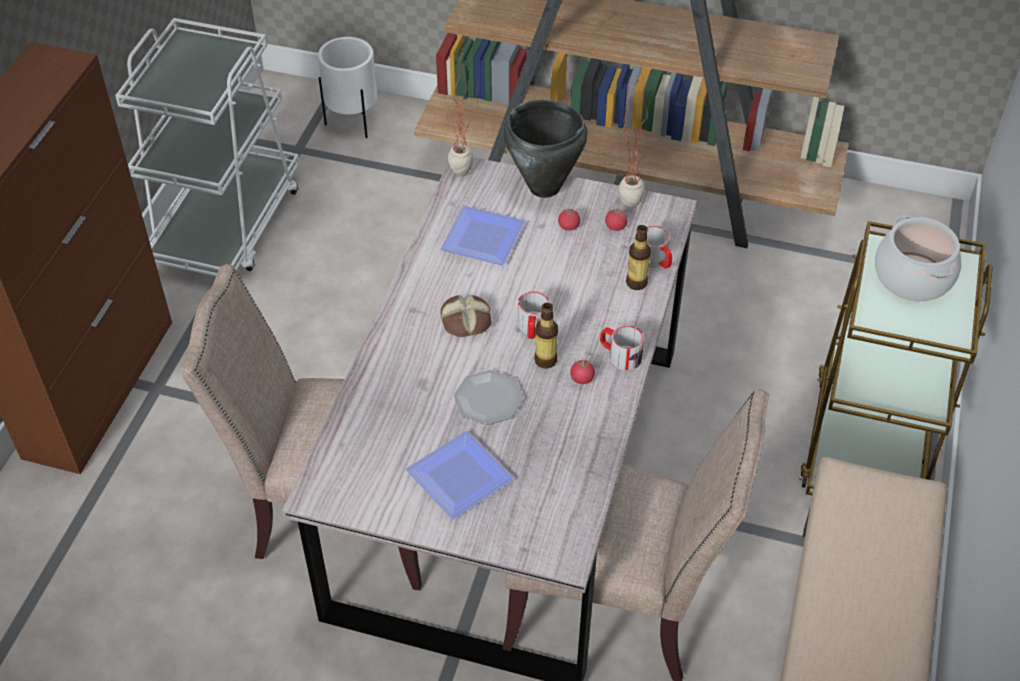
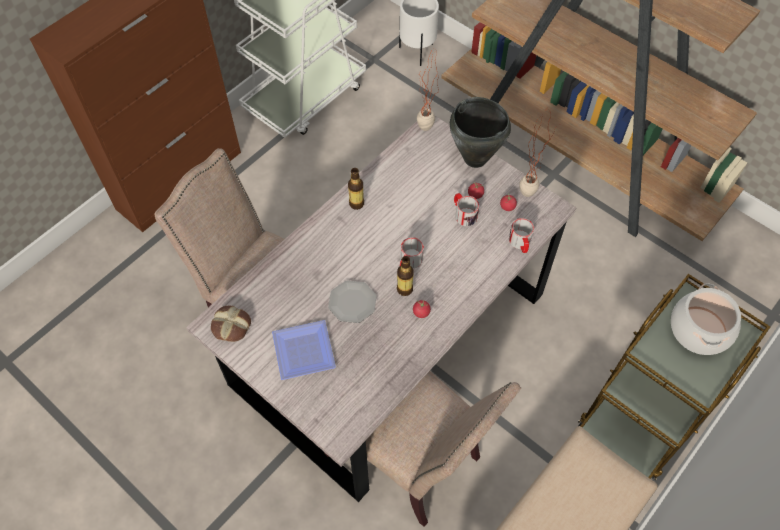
camera: 25 degrees right, 10 degrees up
(465, 321) = (368, 240): bread -> bread (231, 326)
(482, 236) = (413, 180): plate -> none
(620, 355) = (456, 305): mug -> mug (463, 214)
(636, 283) = (498, 255): bottle -> bottle (356, 204)

